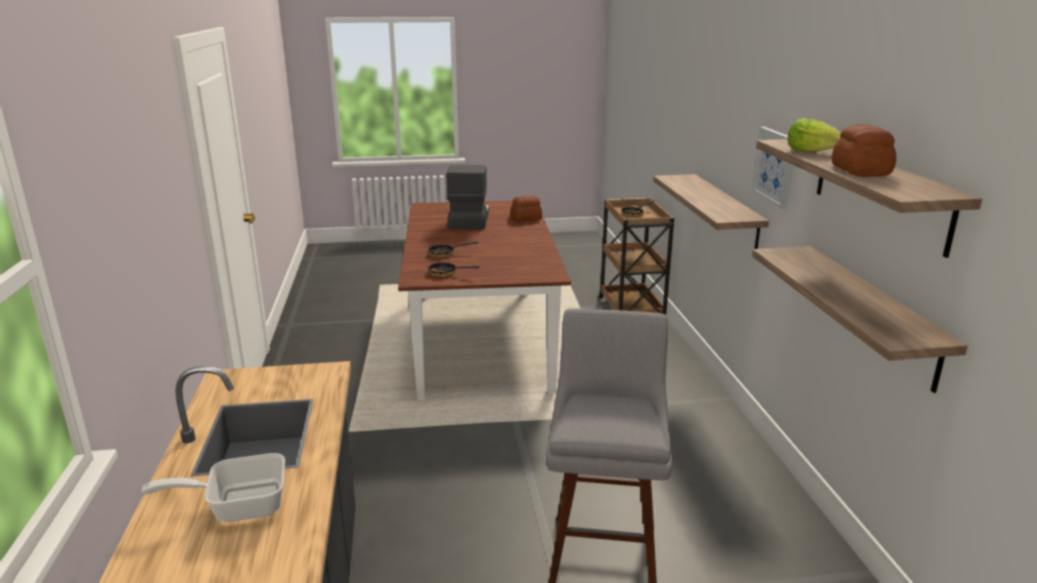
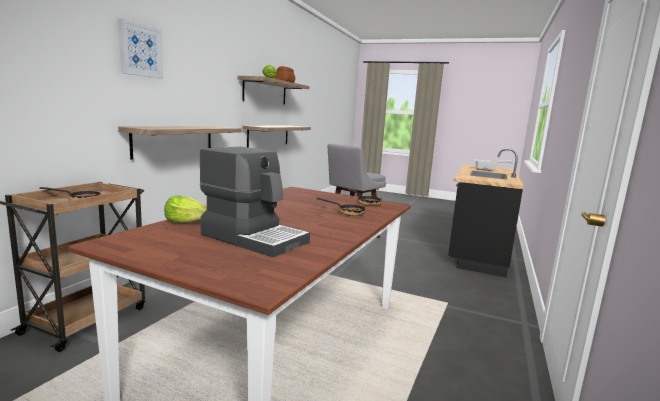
camera: 150 degrees left, 10 degrees down
(468, 220) = (254, 238): coffee machine -> coffee machine turned 90 degrees counterclockwise
(526, 219) = (187, 222): bread -> lettuce
(775, 167) = (215, 95): picture -> picture (140, 50)

